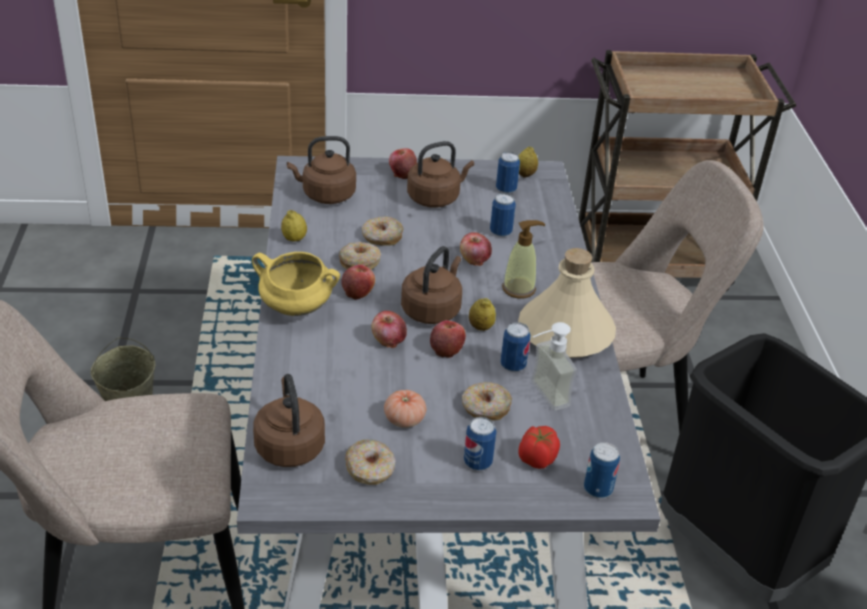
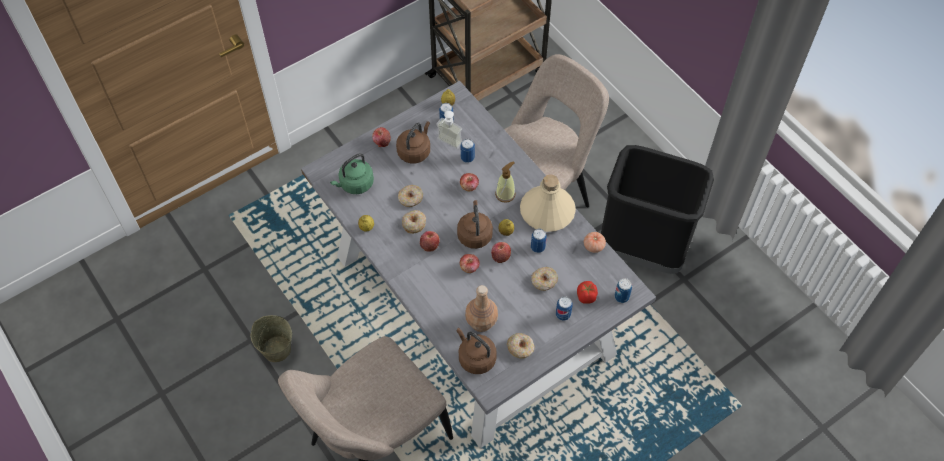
camera: 30 degrees left, 20 degrees up
(295, 308) = (408, 275): yellow cooking pot -> none
(325, 195) = (355, 184): brown kettle -> green kettle
(343, 407) = (481, 321): none -> brown bottle
(404, 419) = (513, 311): tomato -> tomato (593, 246)
(541, 396) = (563, 259): soap dispenser -> soap dispenser (446, 144)

